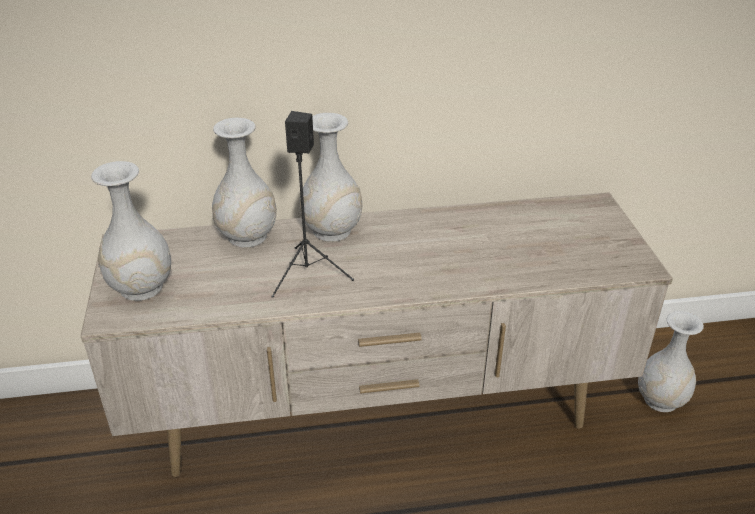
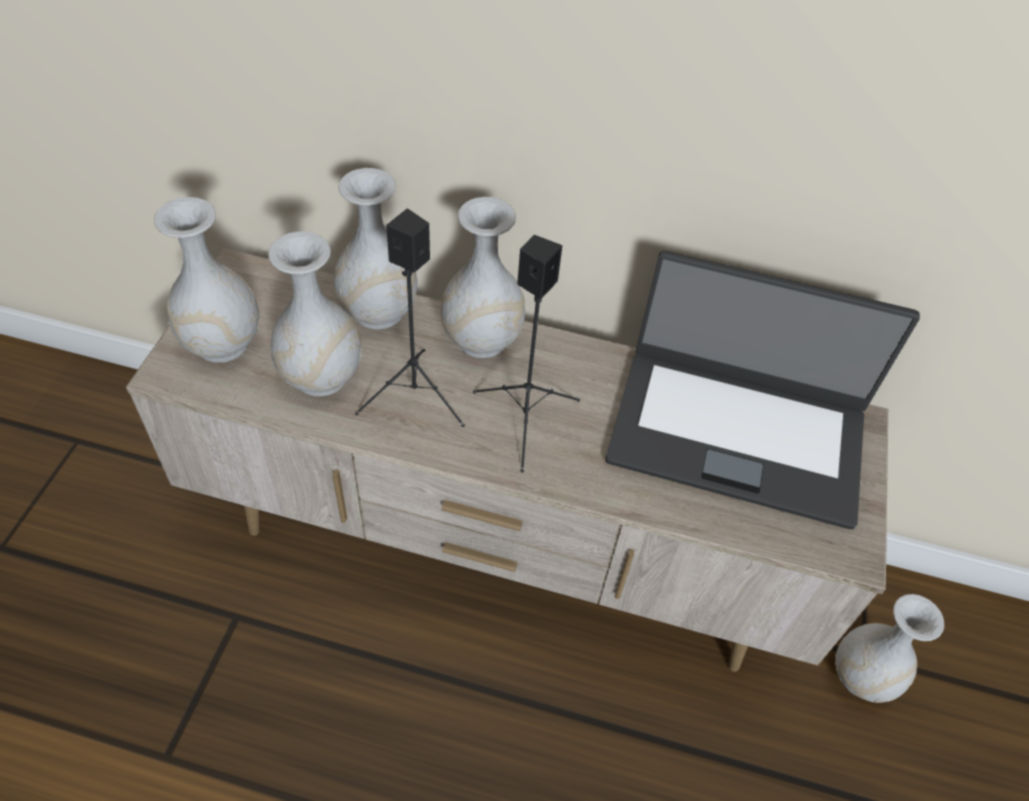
camera: 20 degrees right, 15 degrees up
(232, 284) = (322, 376): none -> white vase
(392, 263) = (526, 419): none -> black speaker
(531, 230) = (737, 433): none -> laptop

